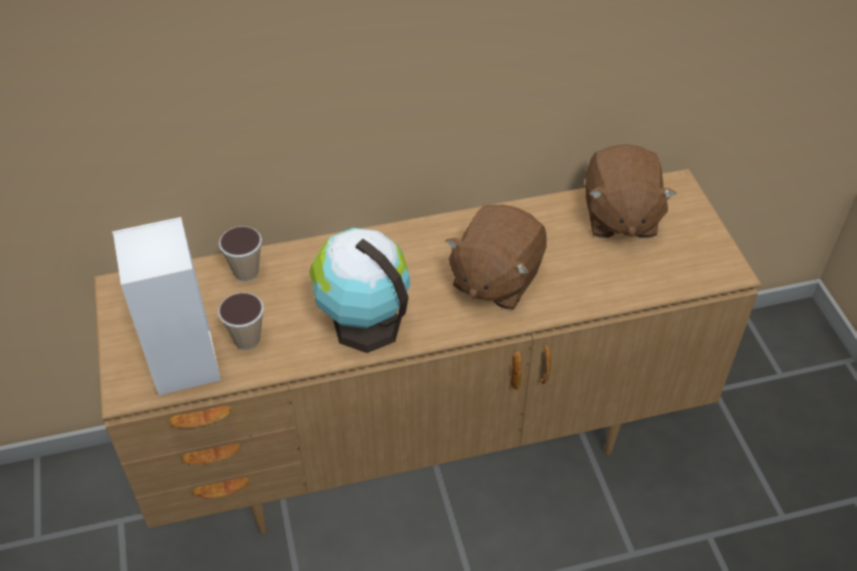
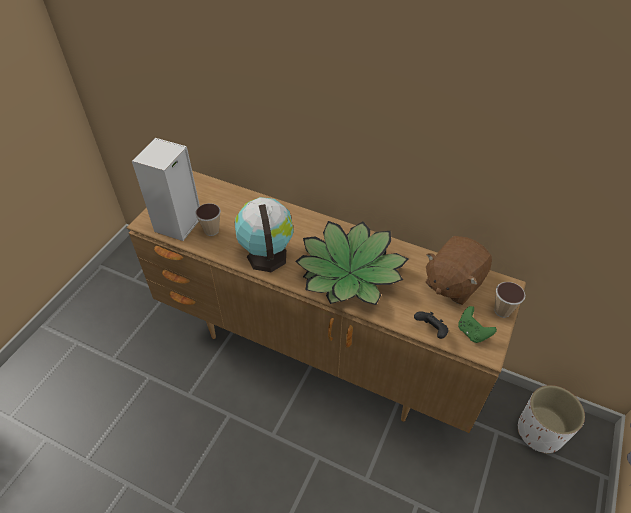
camera: 40 degrees right, 0 degrees up
(246, 272) = (243, 201): cup -> cup (502, 311)
(495, 279) = (350, 273): brown plush toy -> potted plant
(653, 286) = (431, 330): none -> black game controller
(695, 260) = (472, 332): none -> green game controller
(755, 358) = (540, 431): none -> white planter

